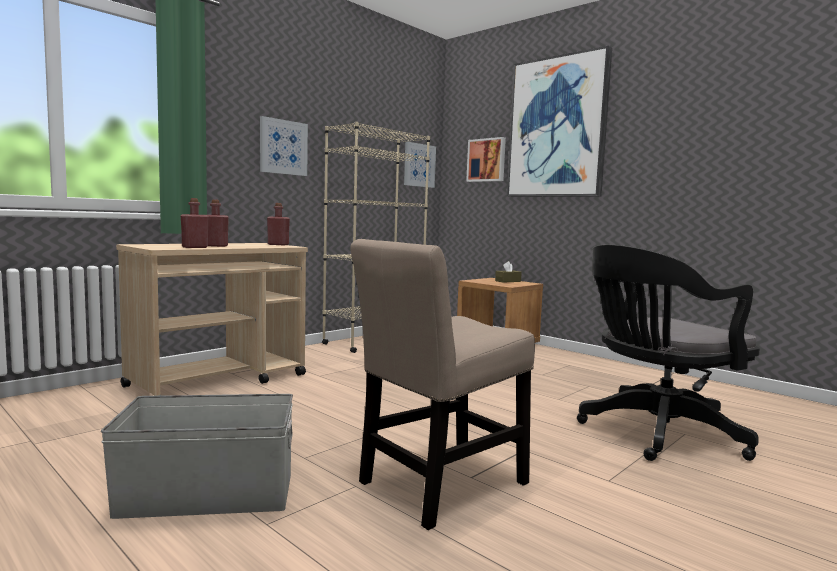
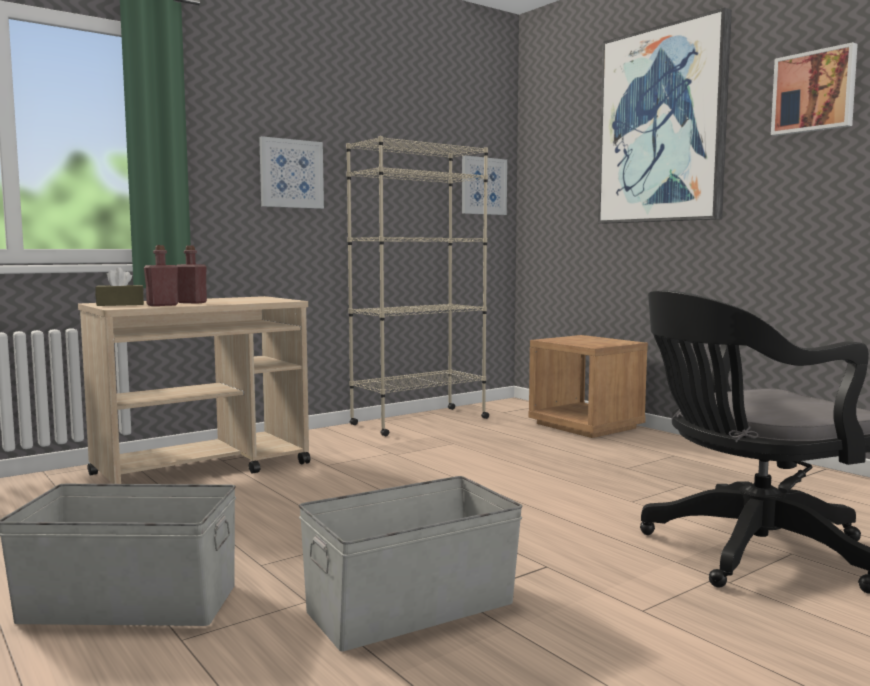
camera: 10 degrees right, 0 degrees up
(278, 244) = (275, 298): red bottle -> none
(438, 486) = (409, 606): beige chair -> grey storage box
(487, 160) = (573, 175): picture -> picture (814, 92)
(508, 281) = (599, 340): brown tissue box -> brown tissue box (120, 304)

